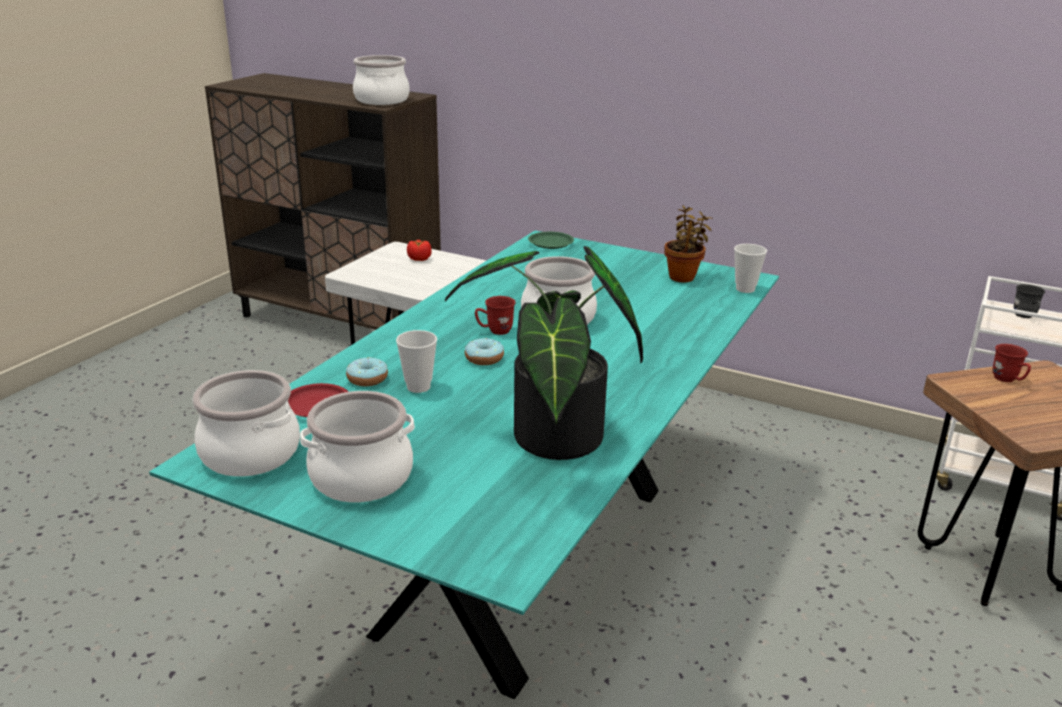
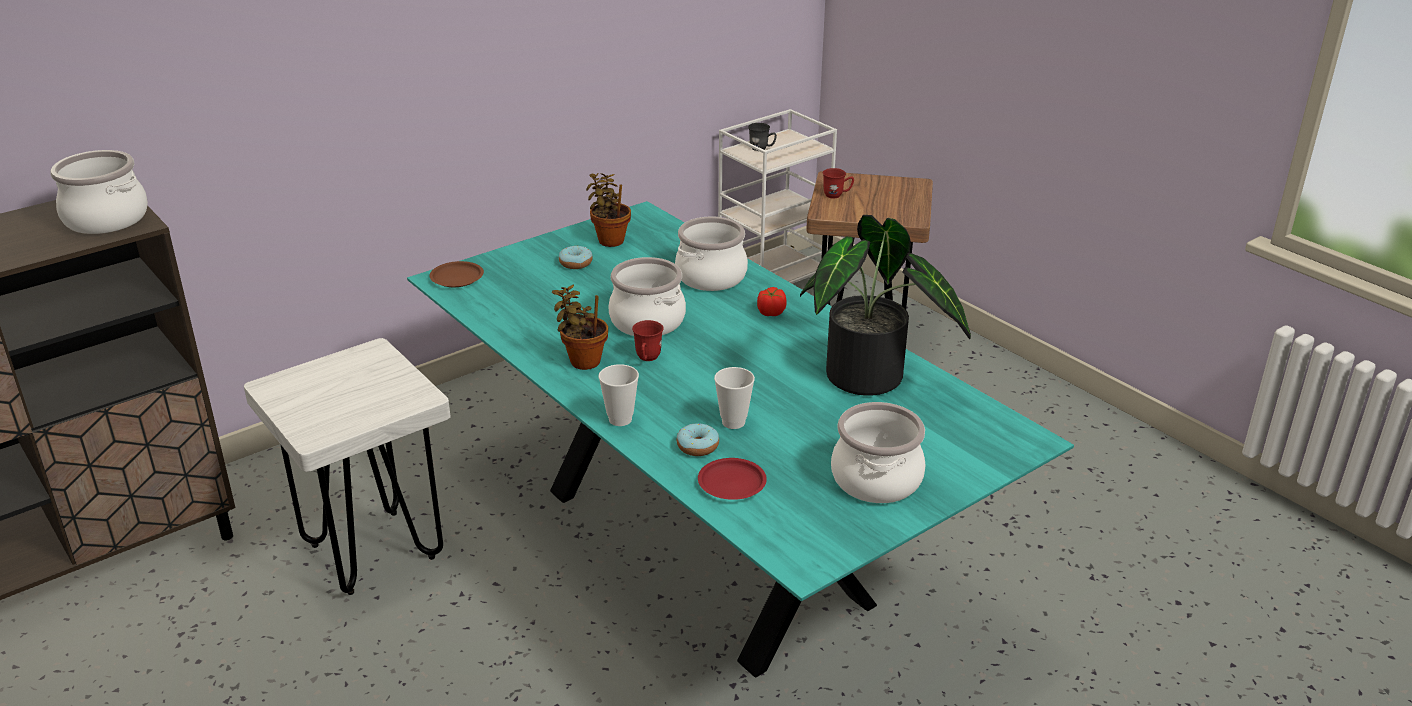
camera: 65 degrees left, 5 degrees up
(249, 454) = (804, 534): cooking pot -> cooking pot (711, 277)
(419, 259) = (326, 378): tomato -> tomato (771, 312)
(469, 308) = (582, 360): none -> potted plant
(484, 359) = (701, 377): donut -> donut (576, 263)
(551, 243) = (457, 278): green plate -> brown plate
(745, 289) = (662, 223): cup -> cup (620, 419)

